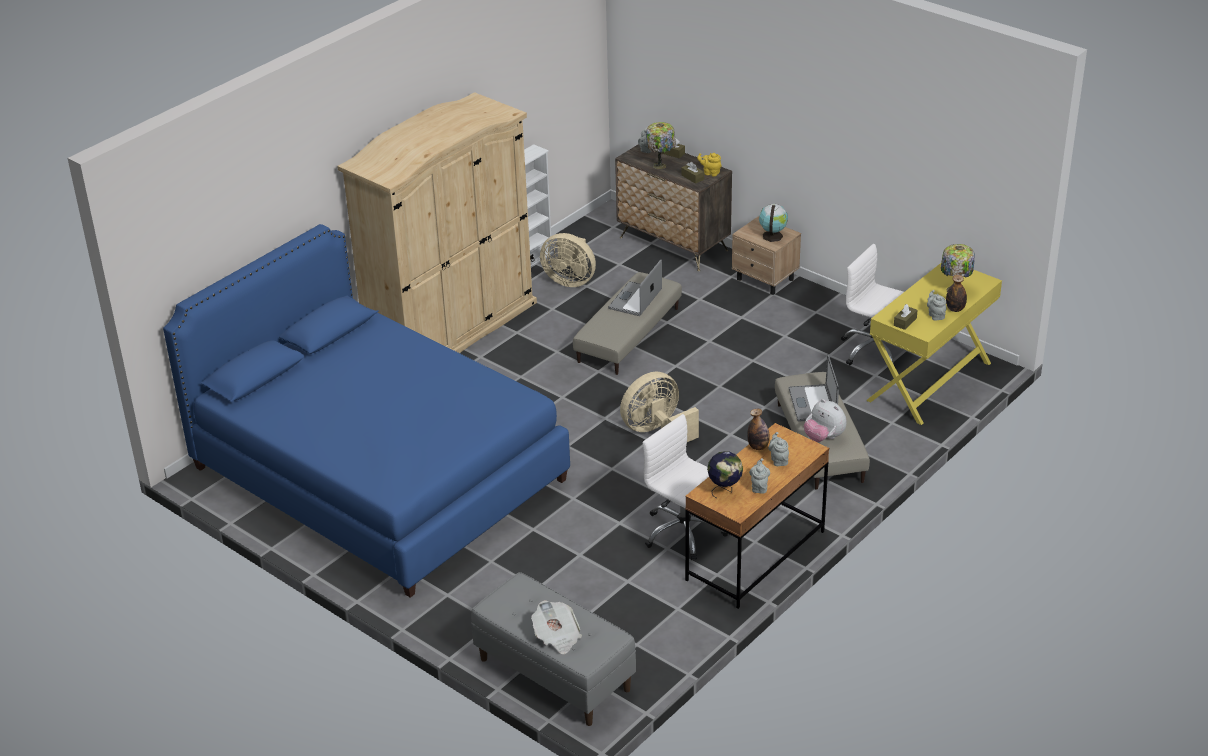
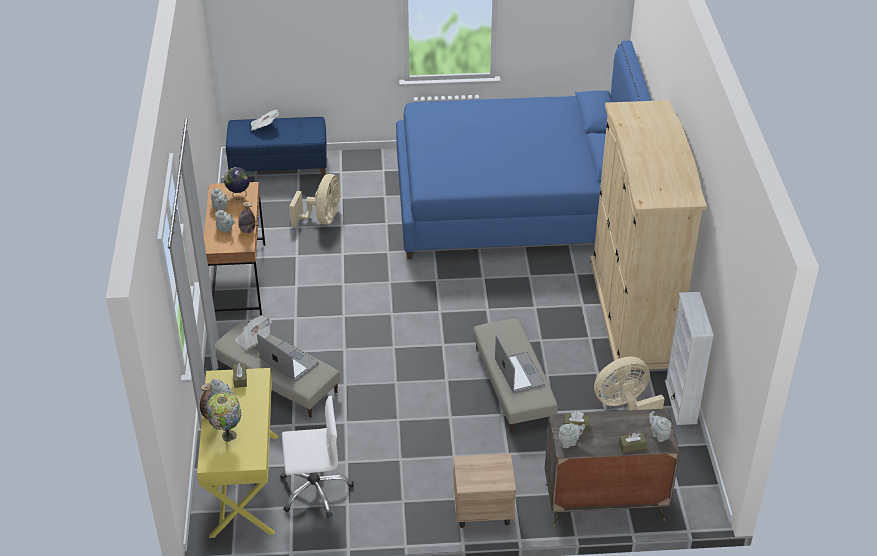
camera: 135 degrees right, 5 degrees up
(553, 674) = (279, 167): grey bench -> blue bench
(657, 431) = (394, 322): beige fan -> beige fan (322, 219)
(660, 165) = (620, 423): table lamp -> none
(683, 532) = (298, 269): white office chair -> none
(710, 173) = (569, 442): yellow teapot -> grey teapot
(772, 235) = (476, 473): globe -> none
(824, 438) = (254, 339): plush toy -> newspaper

